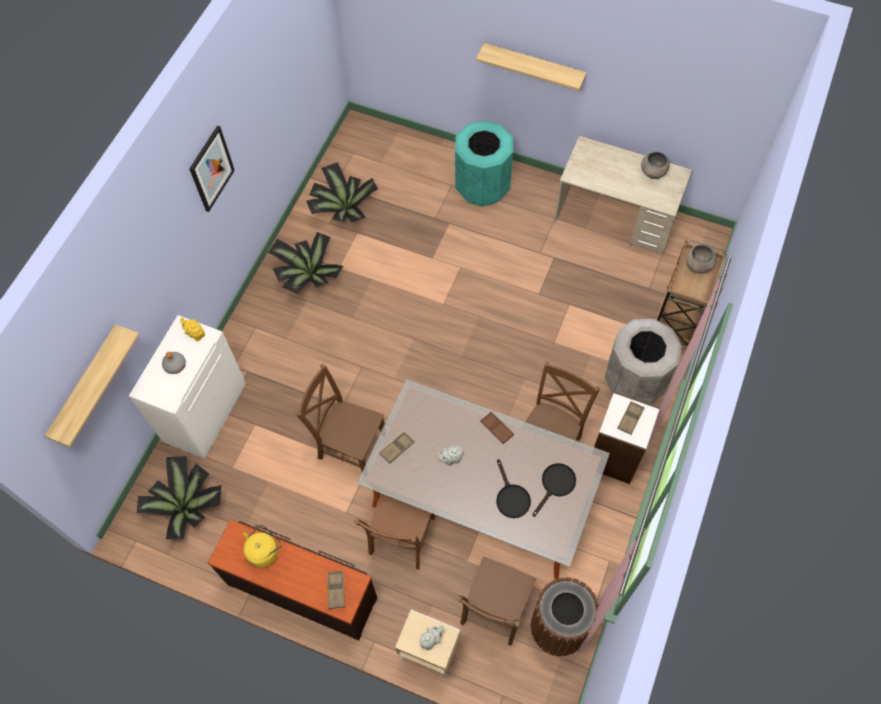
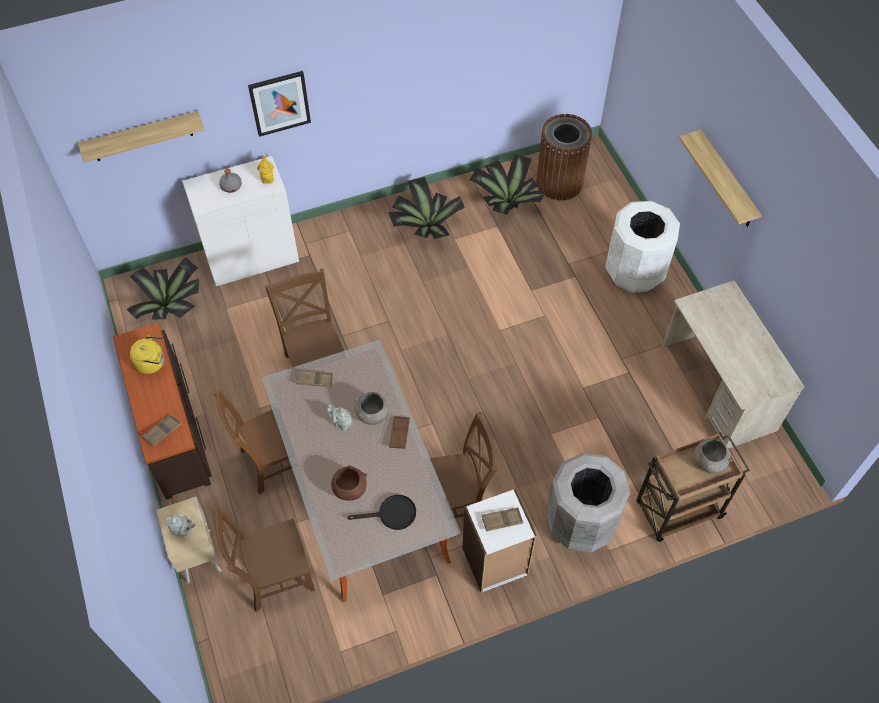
camera: 45 degrees right, 5 degrees down
(211, 169) = (376, 60): picture -> picture (279, 103)
(482, 186) = (635, 271): turquoise trash can -> white trash can
(511, 497) = (350, 490): black frying pan -> brown bowl
(559, 626) = (303, 635): brown trash can -> brown trash can (559, 182)
(653, 173) = (764, 360): grey bowl -> grey bowl (372, 415)

